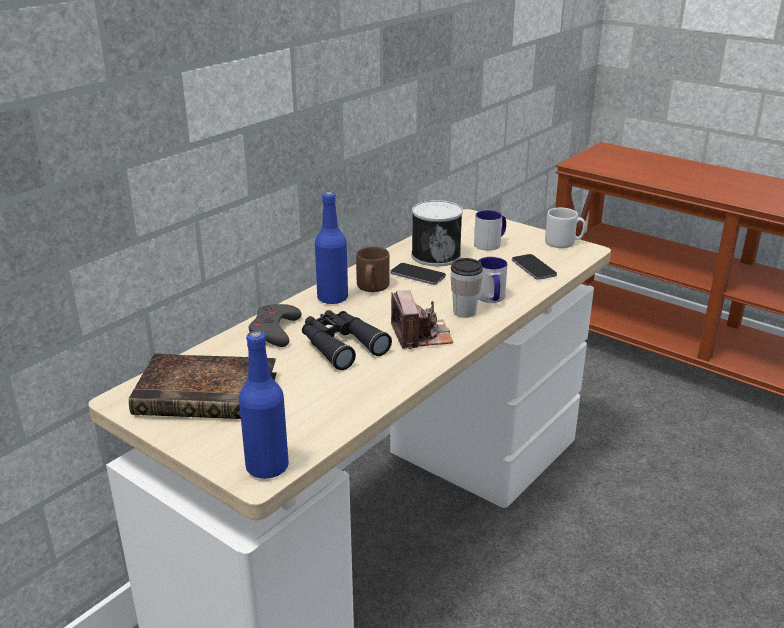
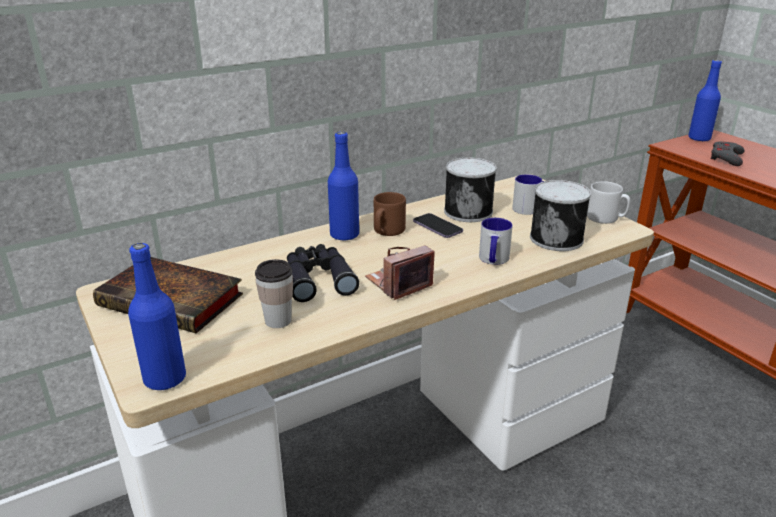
camera: 20 degrees right, 0 degrees up
(274, 331) = (272, 255): grey game controller -> grey game controller (726, 158)
(421, 336) = (398, 283): camera -> camera turned 135 degrees counterclockwise
(464, 312) = (457, 268): cup -> cup (278, 320)
(533, 268) = (557, 238): phone -> can
(597, 153) = (699, 138): none -> blue bottle

